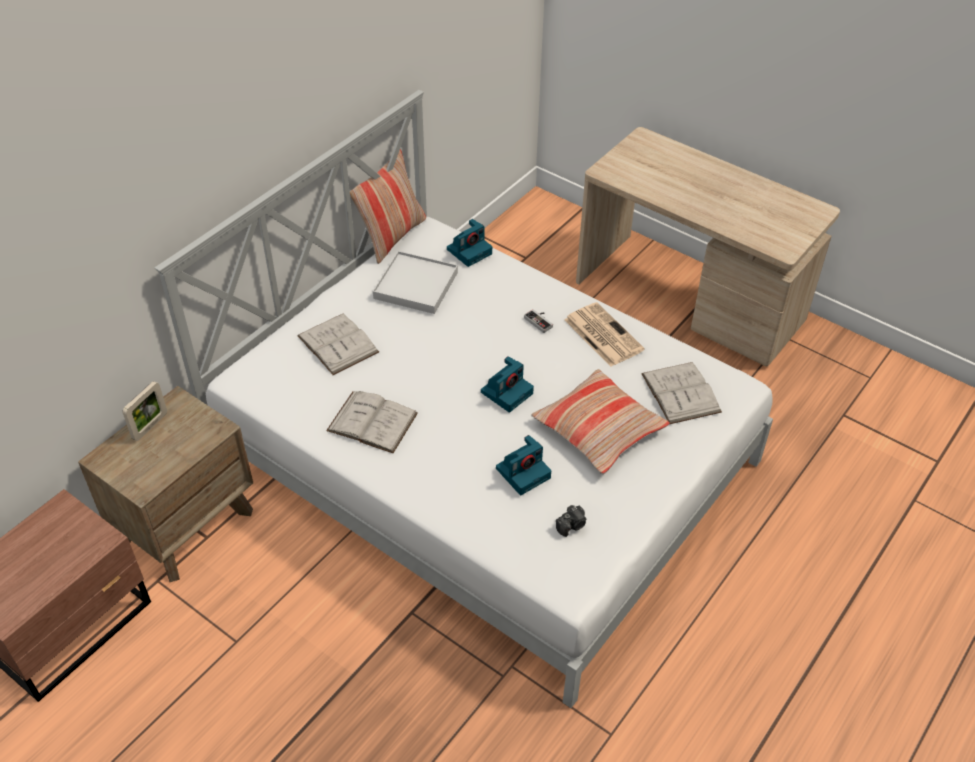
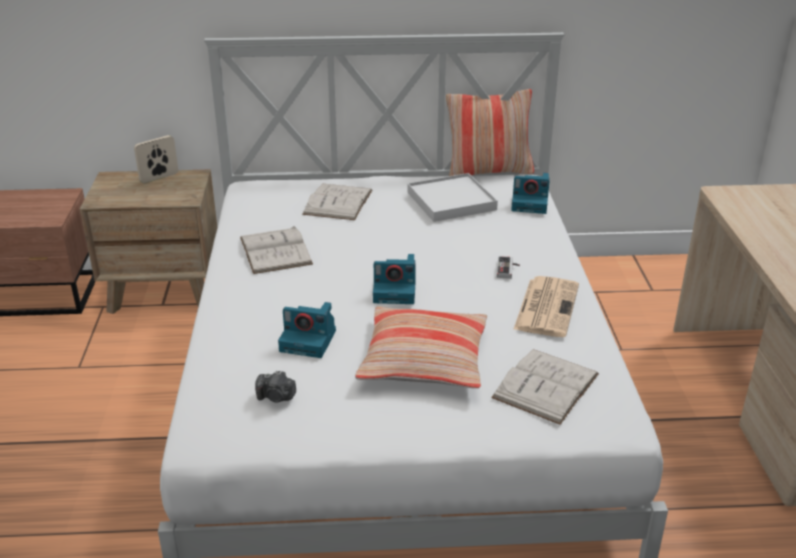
camera: 50 degrees right, 15 degrees down
(150, 426) = (159, 178): picture frame -> picture frame turned 150 degrees clockwise

